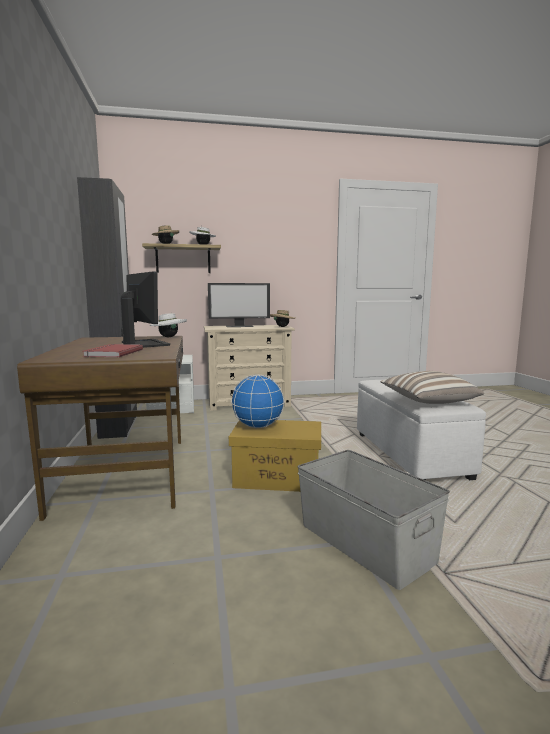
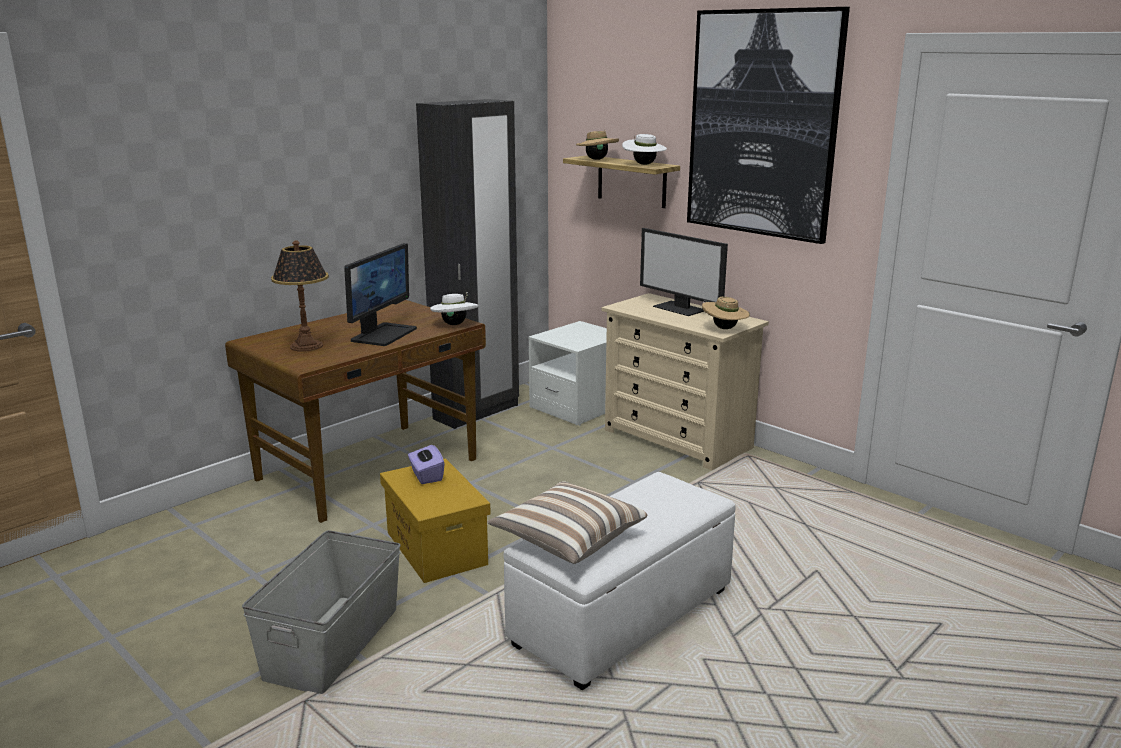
camera: 55 degrees right, 10 degrees up
(112, 353) = (306, 346): red book -> table lamp
(258, 426) = (426, 476): globe -> purple tissue box
(270, 222) = (762, 124): none -> picture

